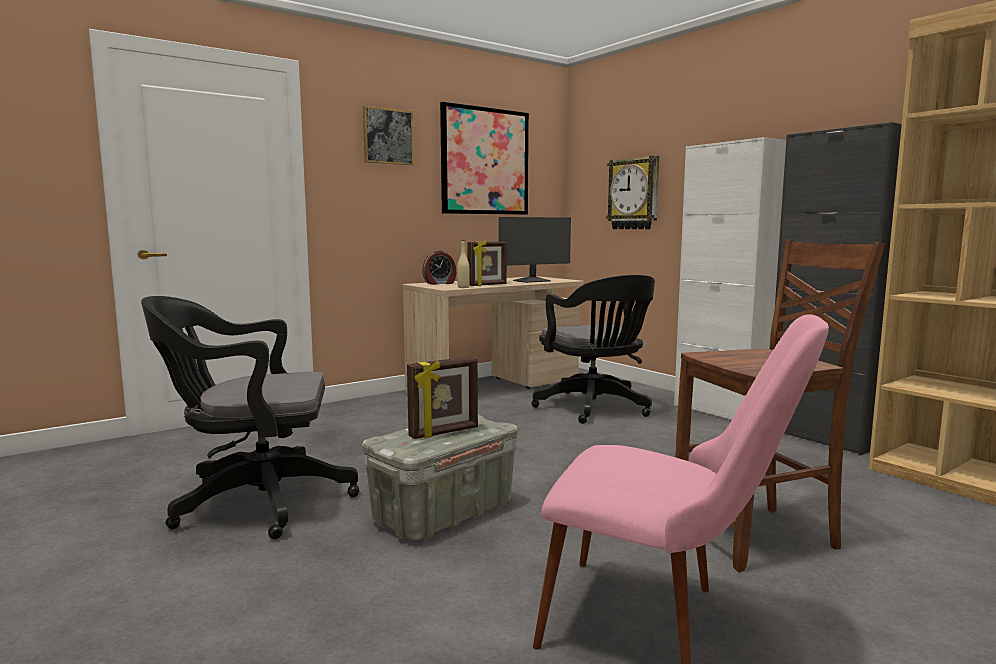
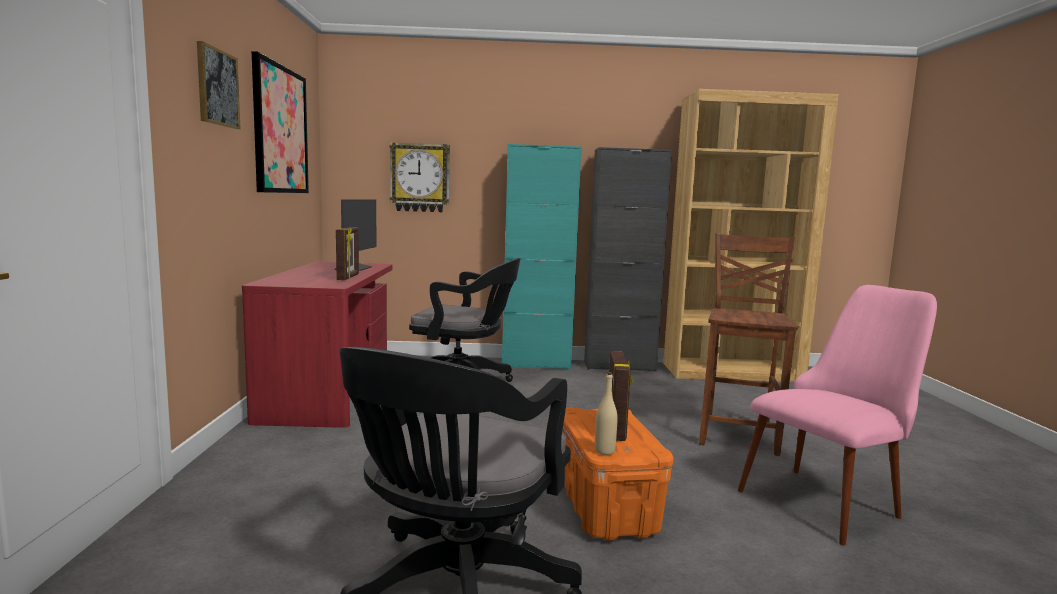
camera: 55 degrees left, 0 degrees up
(440, 283) = (285, 280): alarm clock -> none
(444, 513) = (605, 507): grey storage box -> orange storage box
(463, 287) = (344, 283): beige bottle -> beige bottle (604, 451)
(495, 387) = (330, 391): beige desk -> red desk
(719, 411) = (535, 364): white cabinet -> turquoise cabinet

